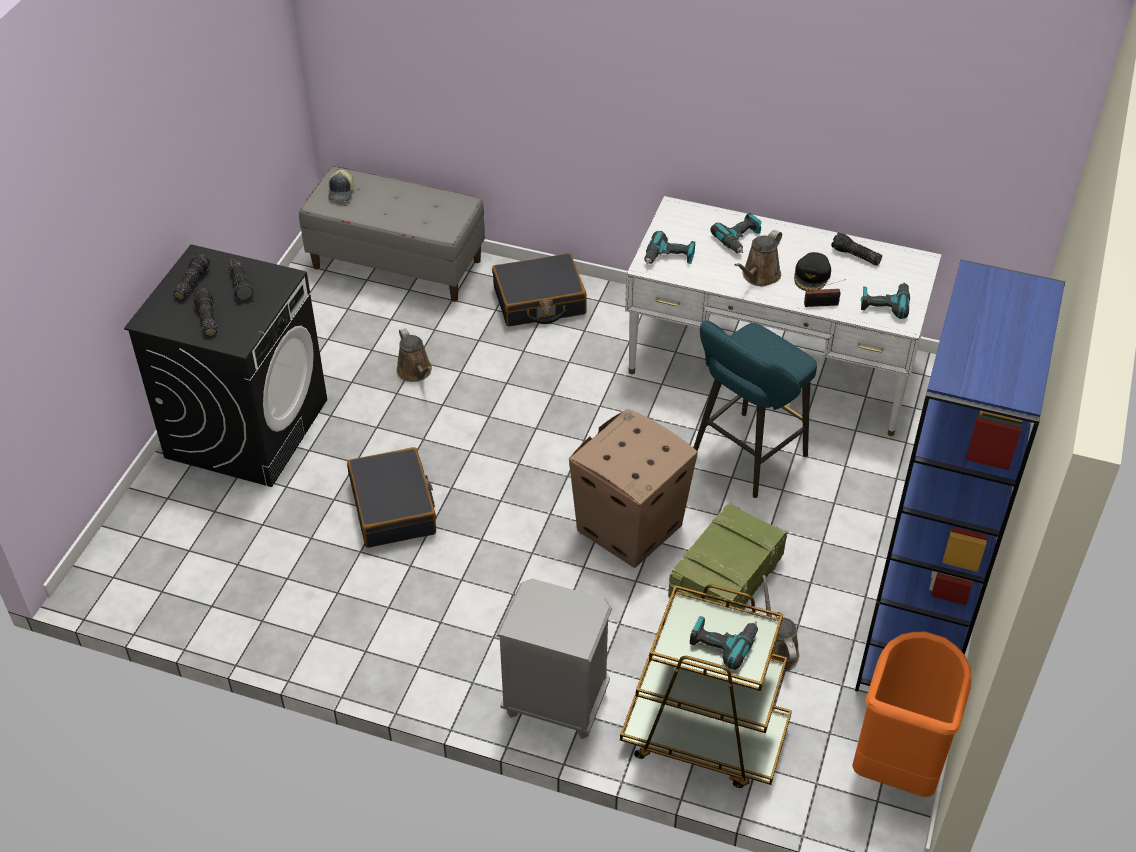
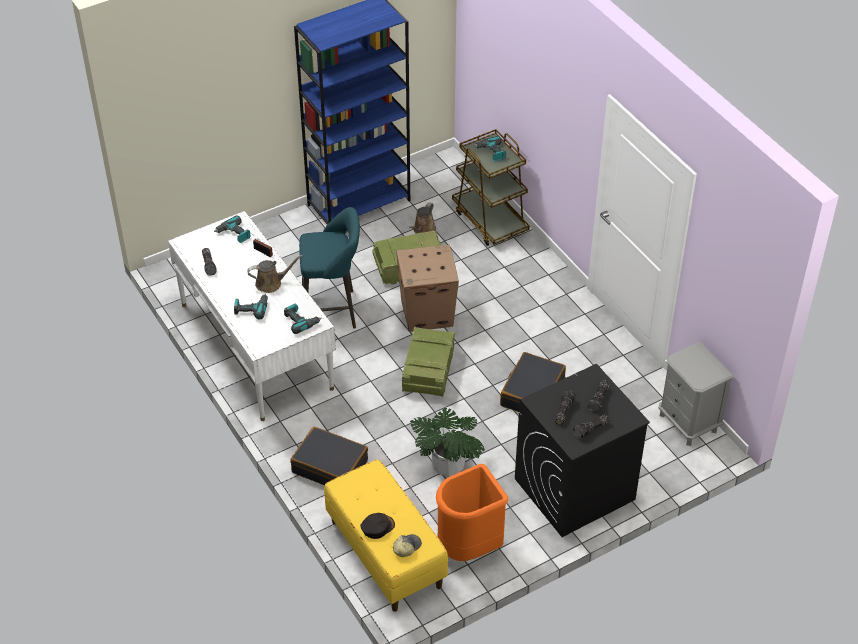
camera: 140 degrees left, 0 degrees up
(397, 263) = (385, 554): grey bench -> yellow bench
(416, 372) = (448, 465): brown watering can -> potted plant
(545, 455) = (428, 372): none -> crate
(555, 703) = (538, 266): grey nightstand -> grey nightstand (688, 422)
(812, 276) = (245, 267): black cap -> black cap (377, 527)
(896, 764) = (427, 172): orange trash can -> orange trash can (469, 547)

